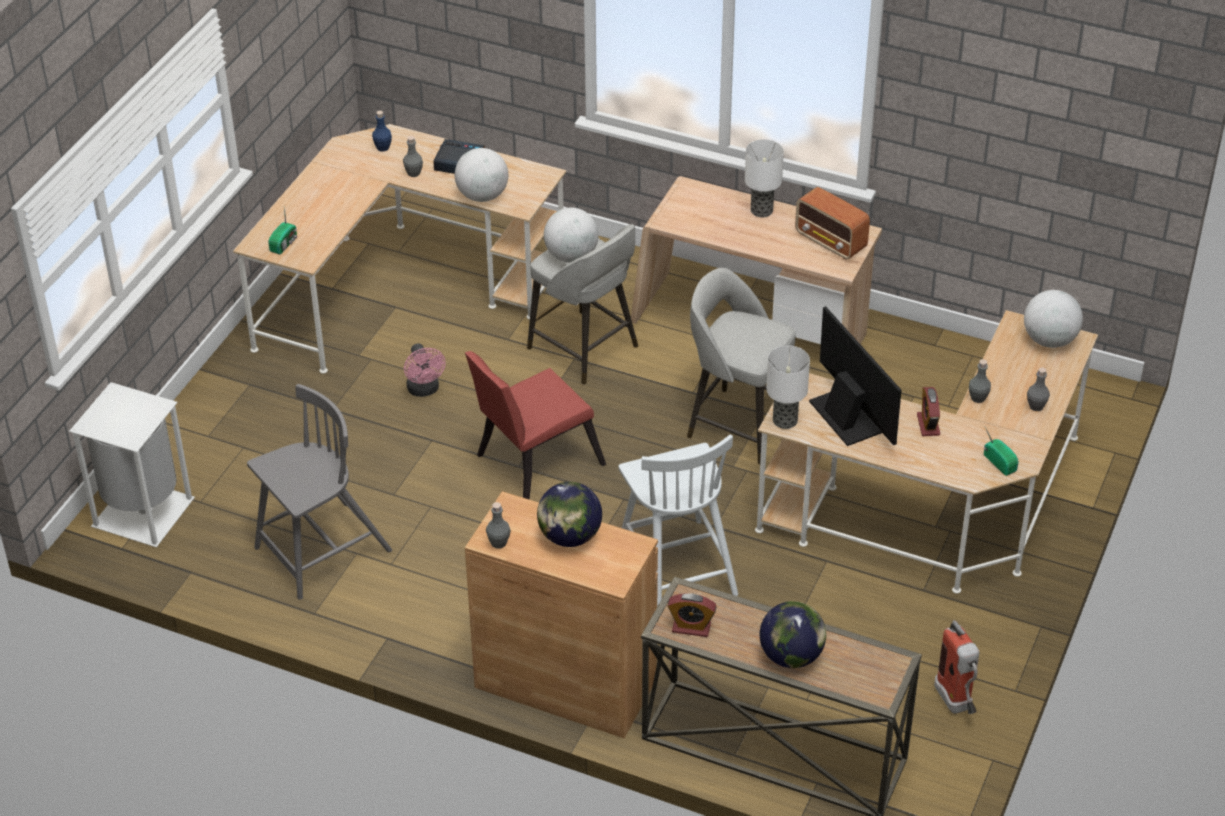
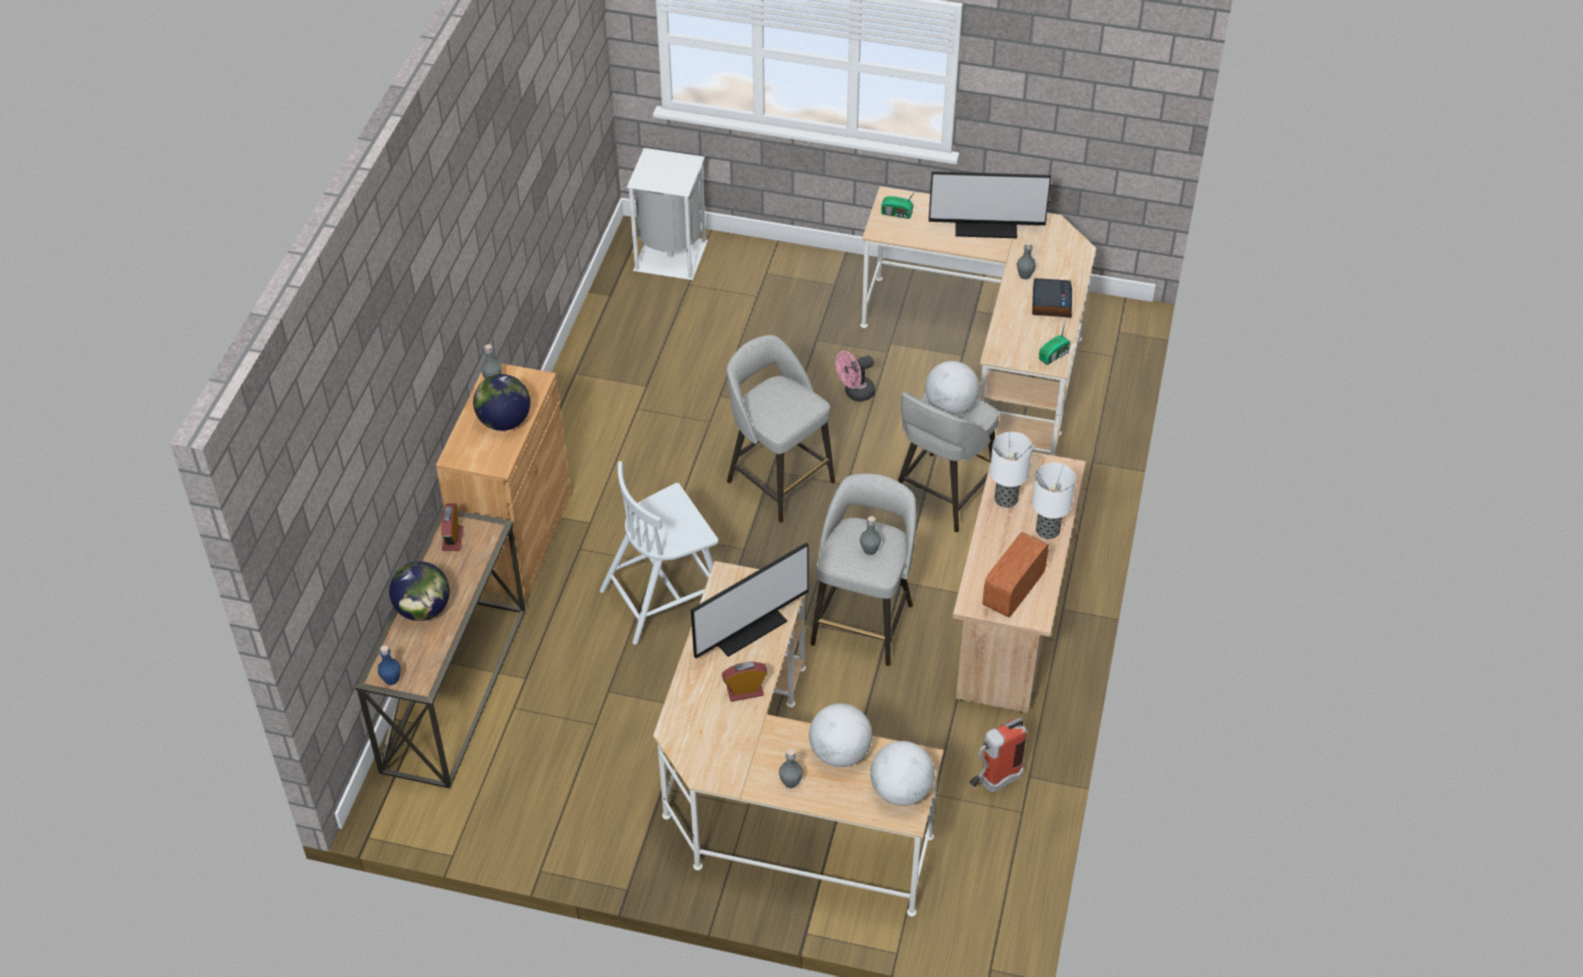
camera: 80 degrees right, 5 degrees up
(321, 551) = (644, 364): grey chair -> none
(329, 187) = (986, 226): none -> monitor
(383, 148) = (1056, 249): blue bottle -> blue bottle (391, 679)
(482, 196) = (1006, 325): globe -> globe (840, 753)
(533, 462) = (778, 480): red chair -> grey stool
(785, 421) = (730, 579): table lamp -> table lamp (1005, 499)
(956, 705) = (517, 823): fire extinguisher -> fire extinguisher (993, 783)
(978, 398) = (793, 731): grey bottle -> grey bottle (870, 550)
(1000, 462) = (700, 753): radio -> radio (1055, 355)

